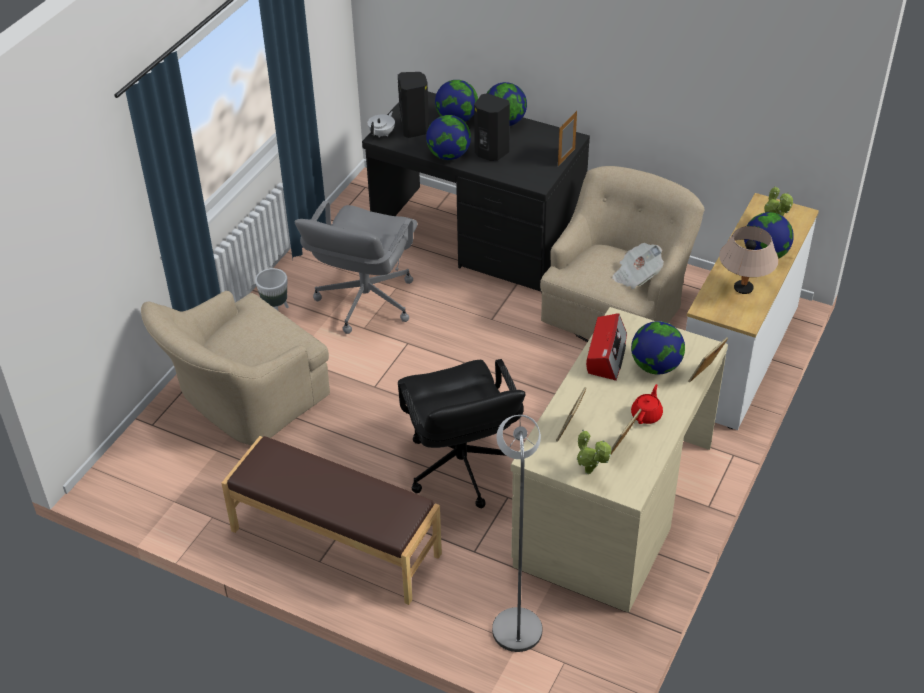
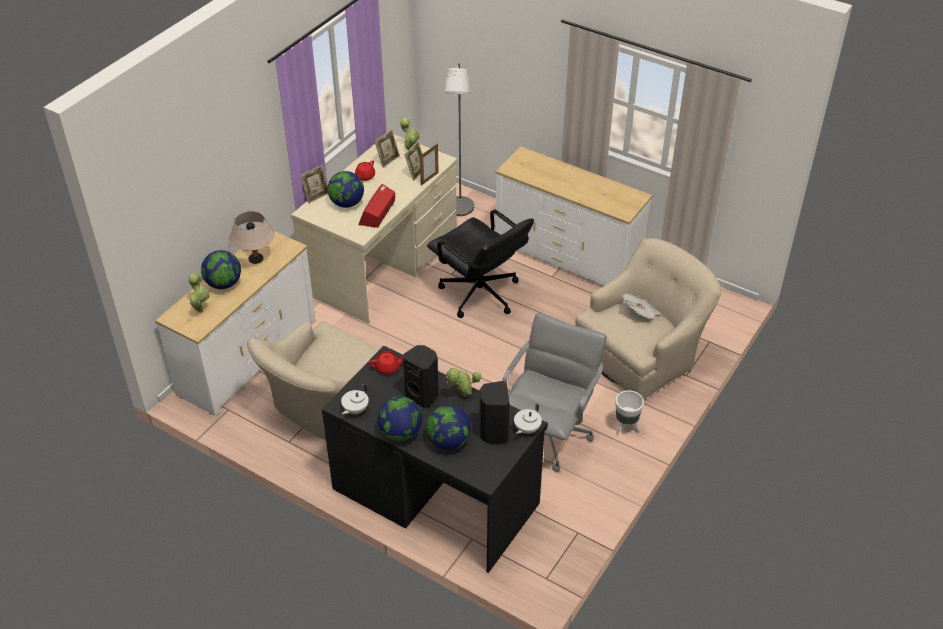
camera: 175 degrees left, 0 degrees up
(335, 543) = (567, 257): brown bench -> white dresser
(449, 155) = (463, 396): globe -> potted plant
(461, 467) = (480, 294): black office chair -> black office chair turned 150 degrees clockwise
(533, 173) = (388, 368): none -> red teapot
(555, 136) = (355, 410): none -> white teapot
(566, 157) = (352, 383): picture frame -> picture frame (429, 179)
(636, 276) = (317, 346): newspaper -> newspaper (640, 314)

